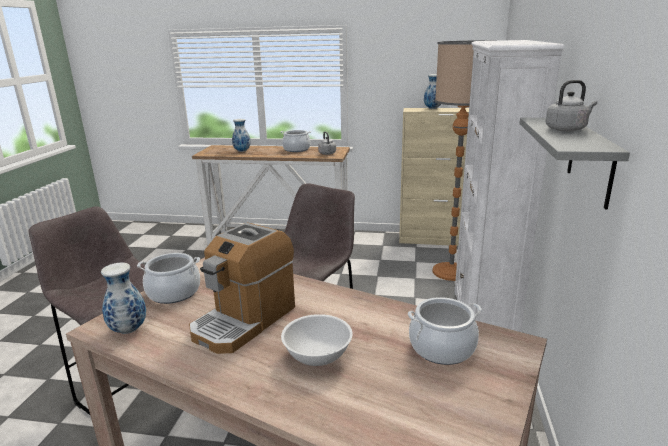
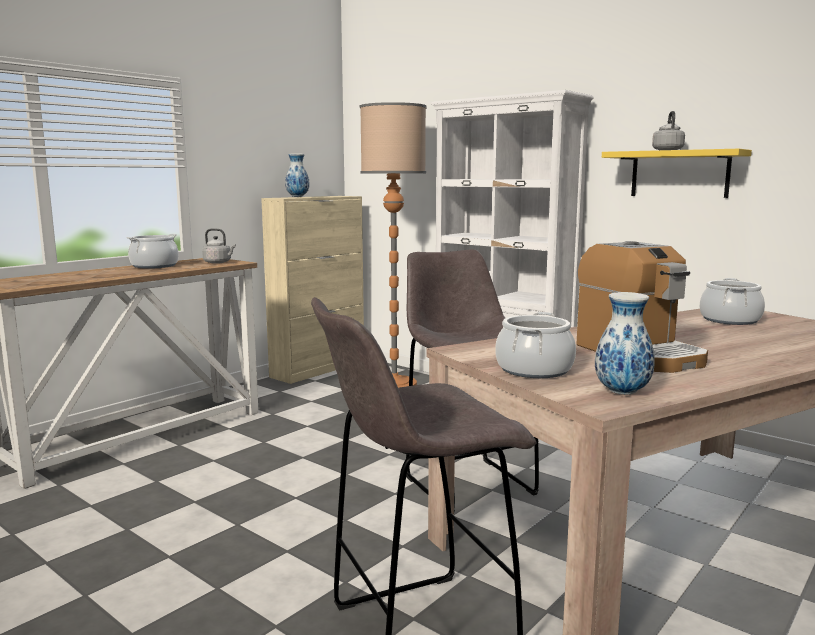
camera: 60 degrees left, 10 degrees down
(242, 151) = (71, 277): vase -> none
(318, 355) = (725, 343): white bowl -> none
(591, 161) = (679, 174): grey shelf -> yellow shelf

